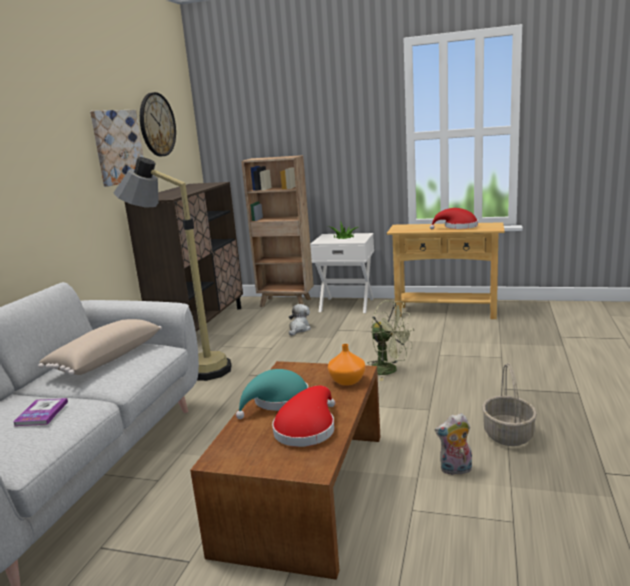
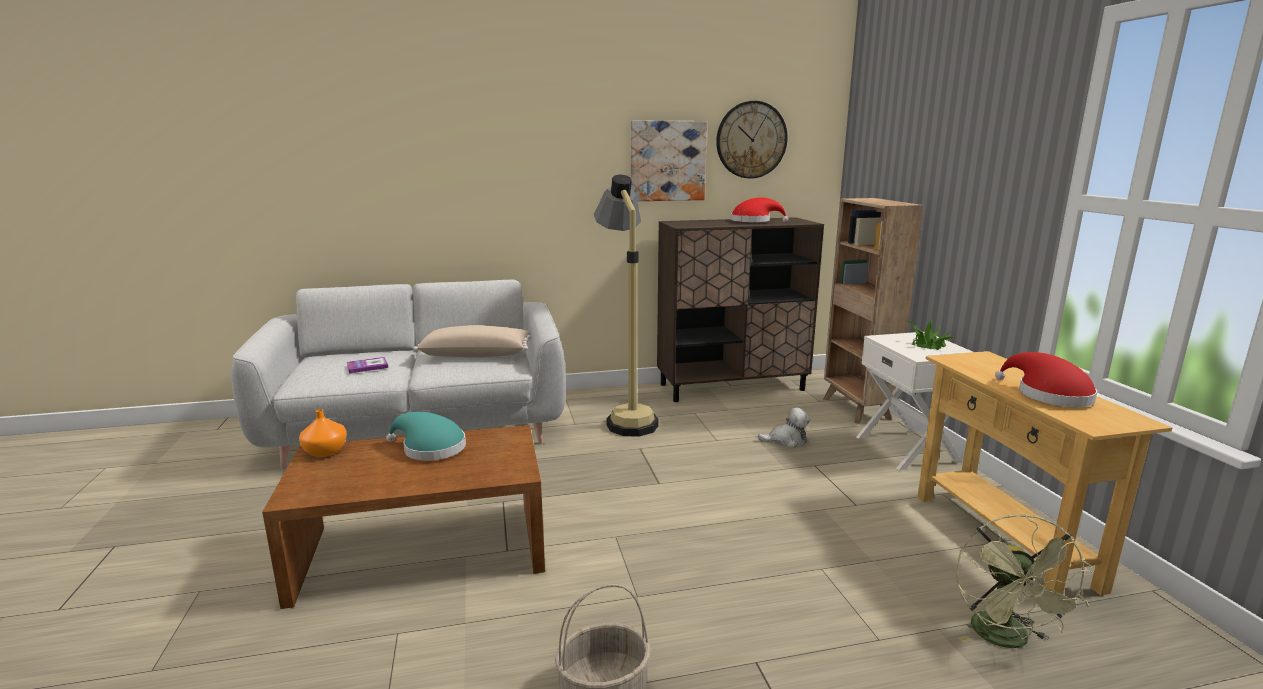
camera: 60 degrees right, 0 degrees up
(307, 429) = (371, 476): red hat -> red hat (754, 221)
(348, 381) = (490, 472): orange vase -> orange vase (325, 452)
(389, 370) = (727, 536): green fan -> green fan (1006, 640)
(455, 470) = (489, 652): plush toy -> none

